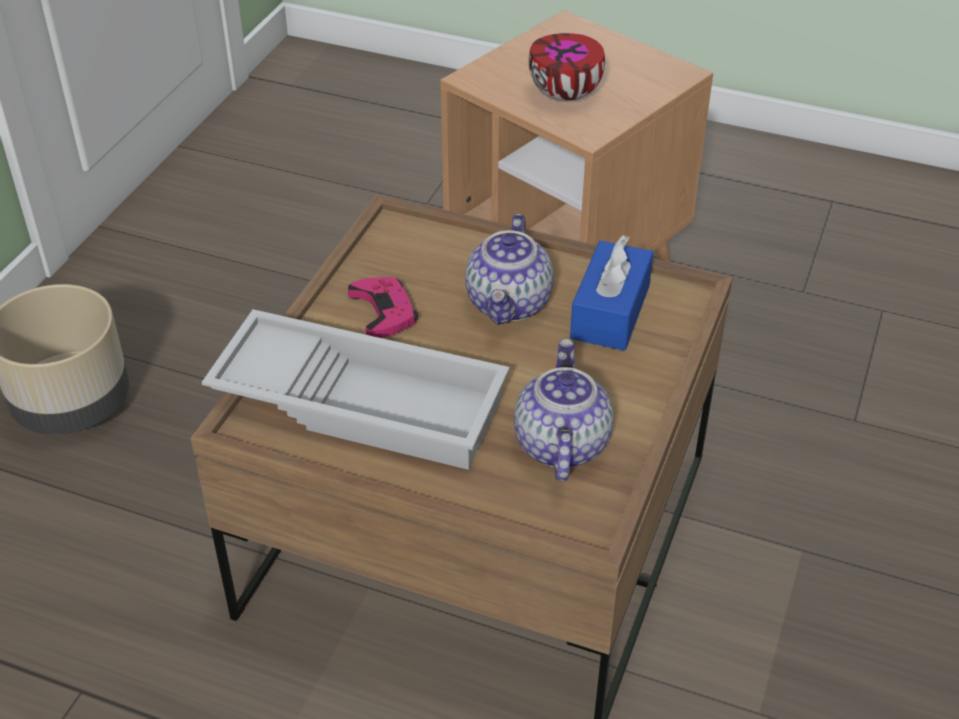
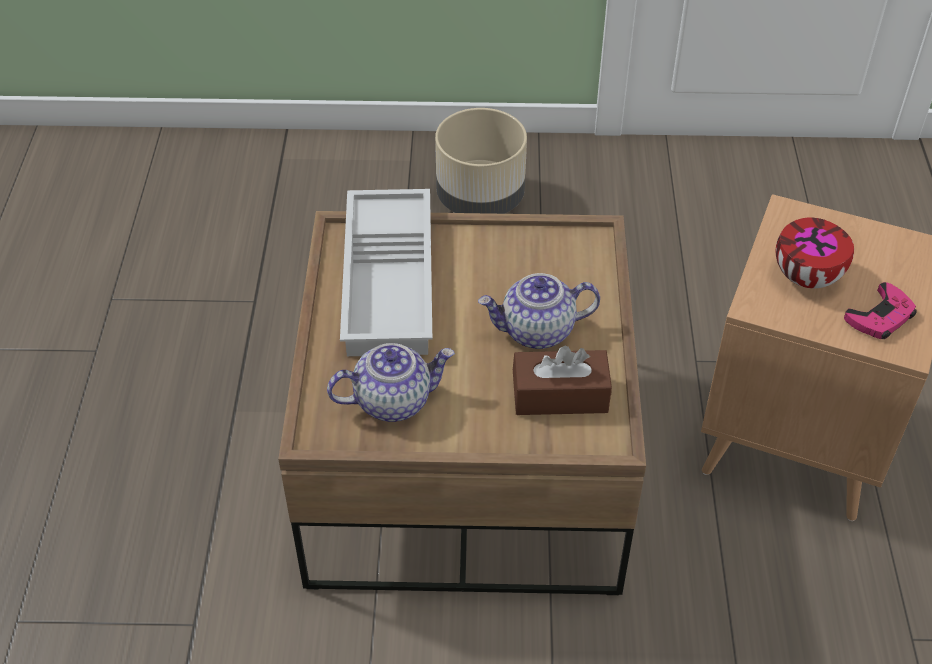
camera: 70 degrees right, 5 degrees up
(384, 311) = (490, 264): pink game controller -> pink game controller (880, 317)
(610, 312) = (560, 395): blue tissue box -> brown tissue box

